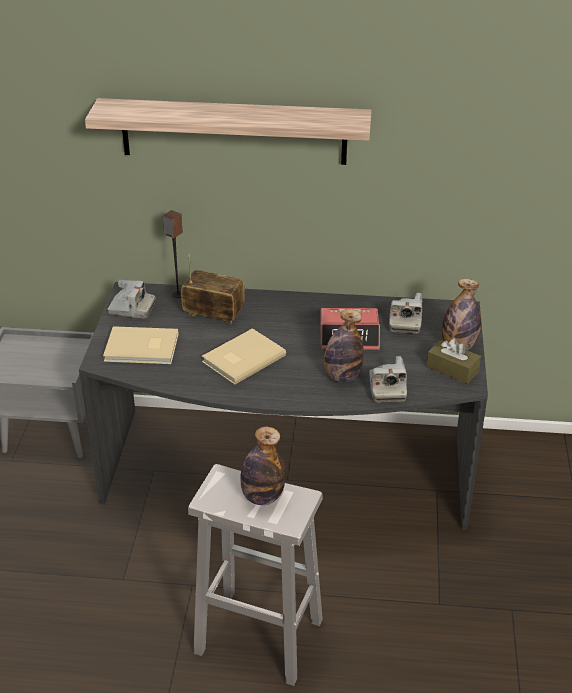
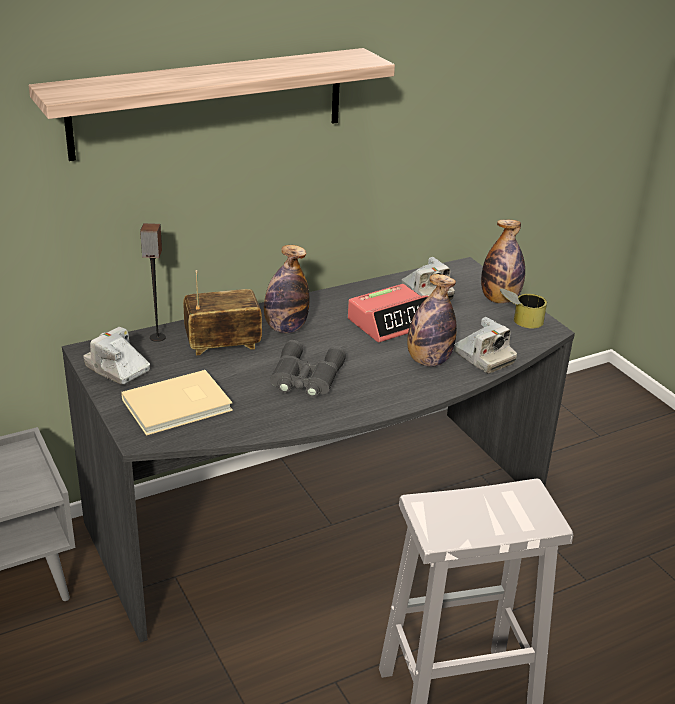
camera: 35 degrees left, 5 degrees down
(132, 309) = (117, 368): camera -> camera turned 120 degrees counterclockwise
(241, 358) = (305, 378): beige book -> grey binoculars
(262, 497) = (489, 508): bottle -> bottle (285, 328)
(452, 369) = (519, 321): brown tissue box -> can

